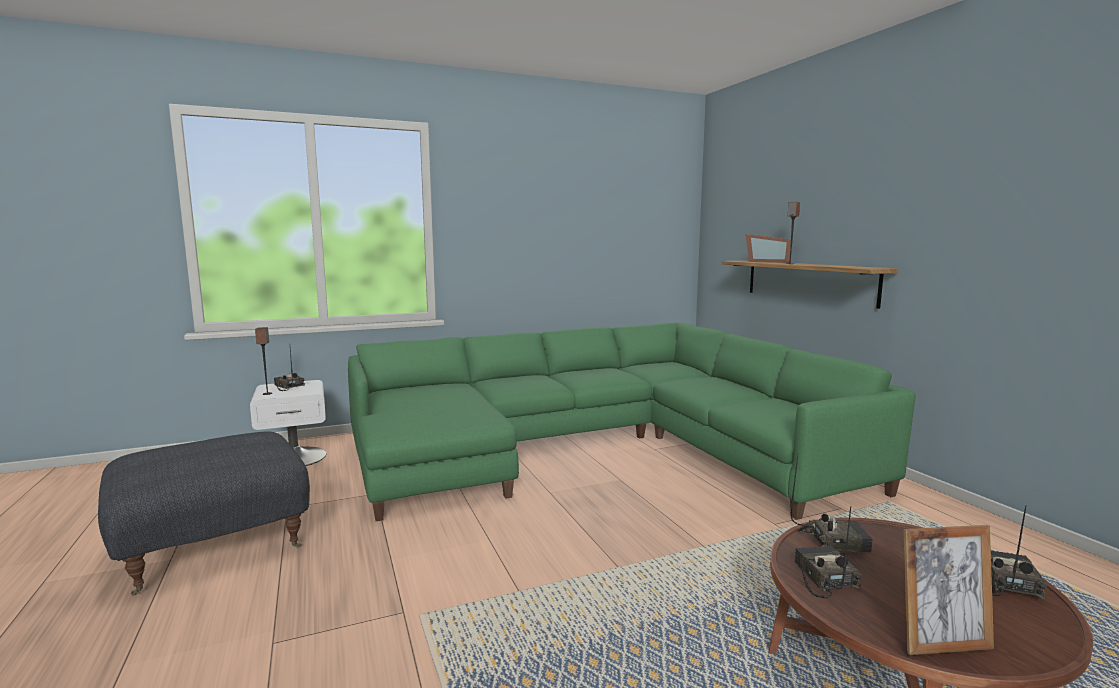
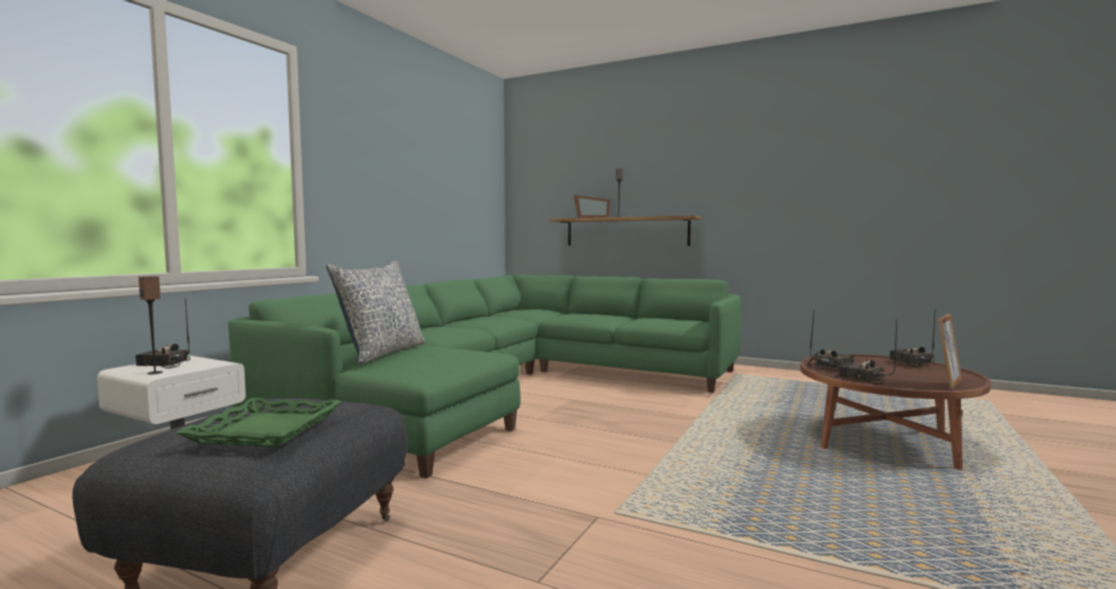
camera: 40 degrees left, 5 degrees down
(180, 462) = (265, 430): none -> green tray
(417, 402) = (382, 353): none -> pillow

